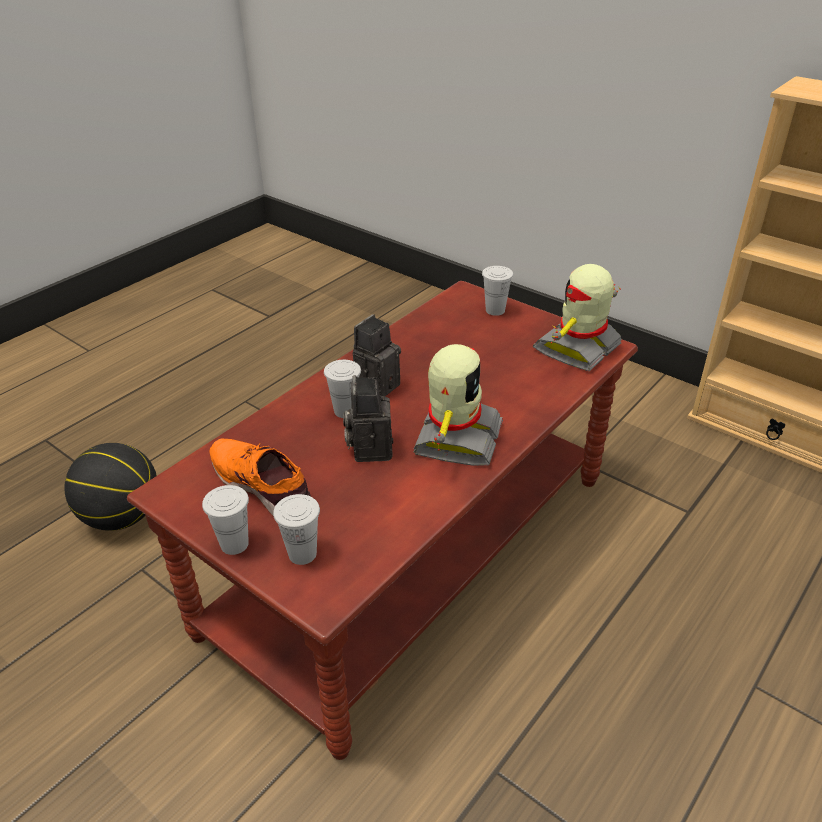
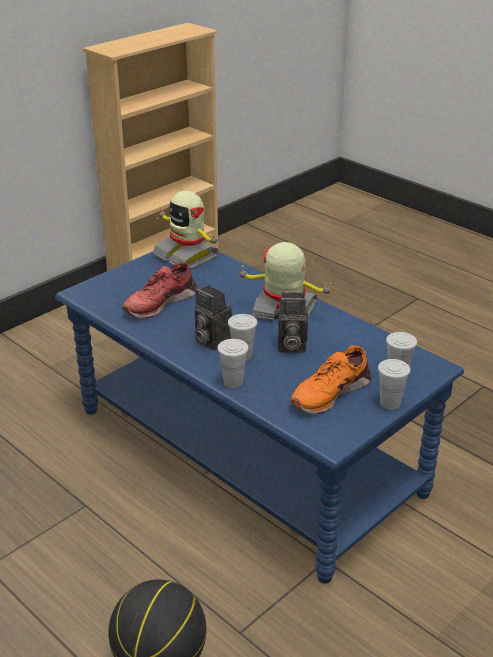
camera: 85 degrees left, 5 degrees down
(411, 553) = (247, 451): brown coffee table -> blue coffee table
(455, 342) = (159, 302): none -> red shoe
(495, 310) = (118, 281): white cup -> white cup (233, 382)

